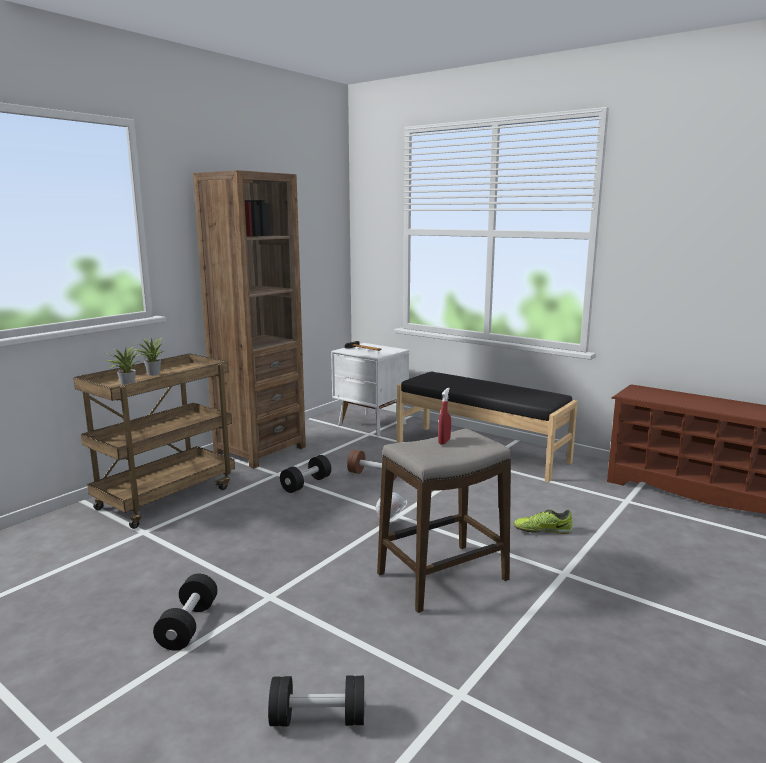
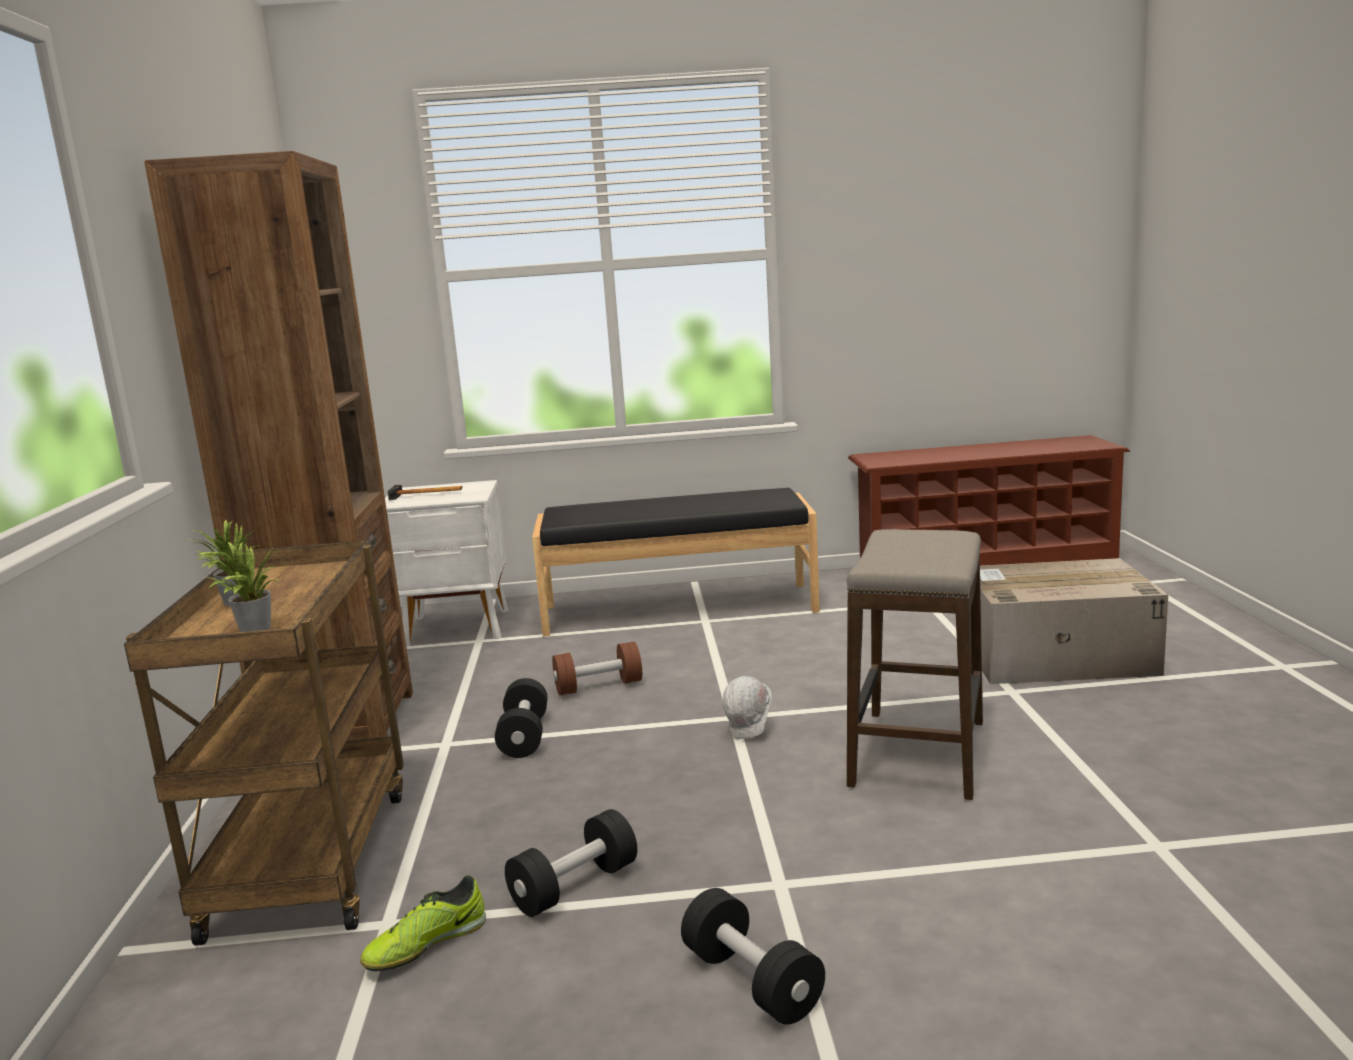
camera: 40 degrees left, 0 degrees up
(318, 719) = (1104, 958): black dumbbell -> black dumbbell (574, 886)
(444, 441) = (898, 548): red spray bottle -> none
(542, 530) = (912, 662): shoe -> shoe (426, 945)
(637, 567) = (1054, 656): none -> cardboard box

